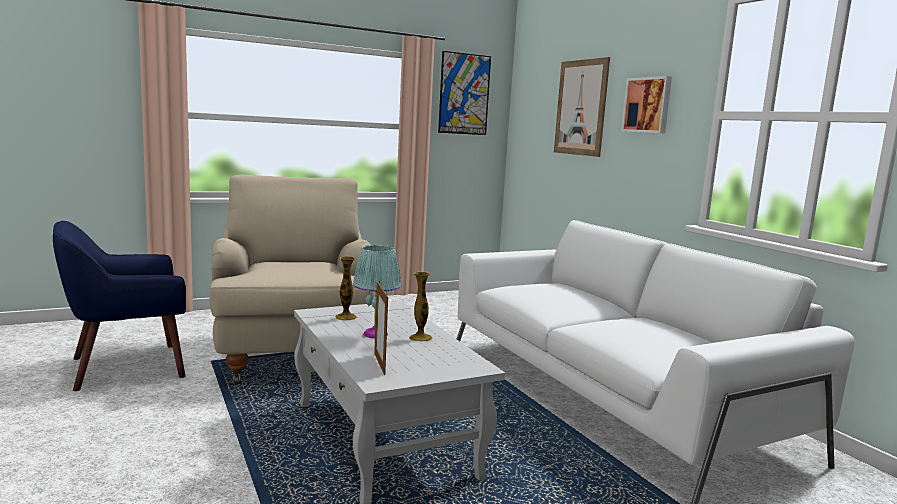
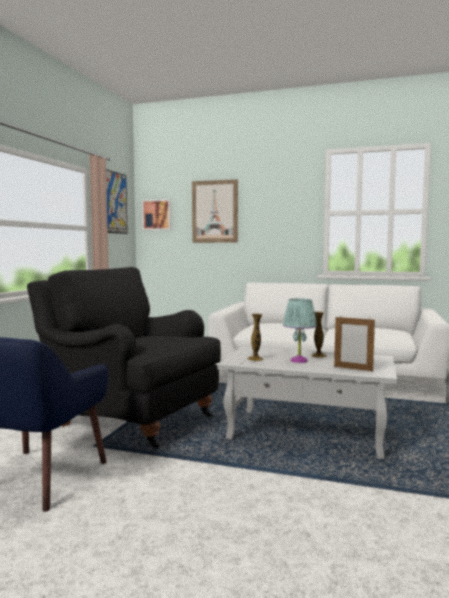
camera: 45 degrees left, 5 degrees down
(294, 351) = (130, 418): beige armchair -> black armchair
(648, 105) = (274, 208): picture -> picture (157, 215)

